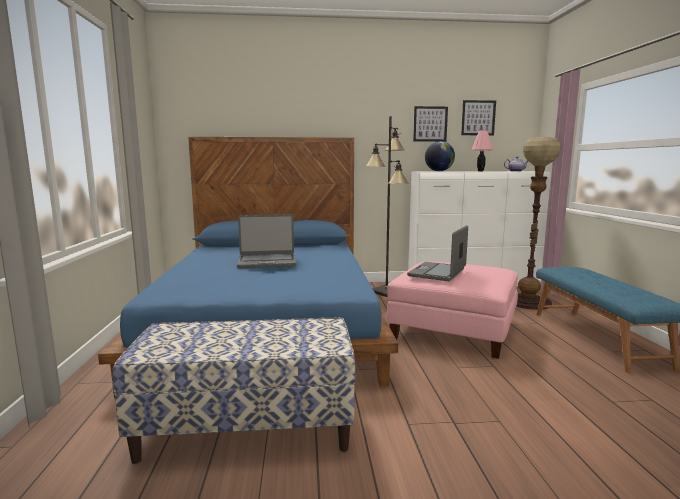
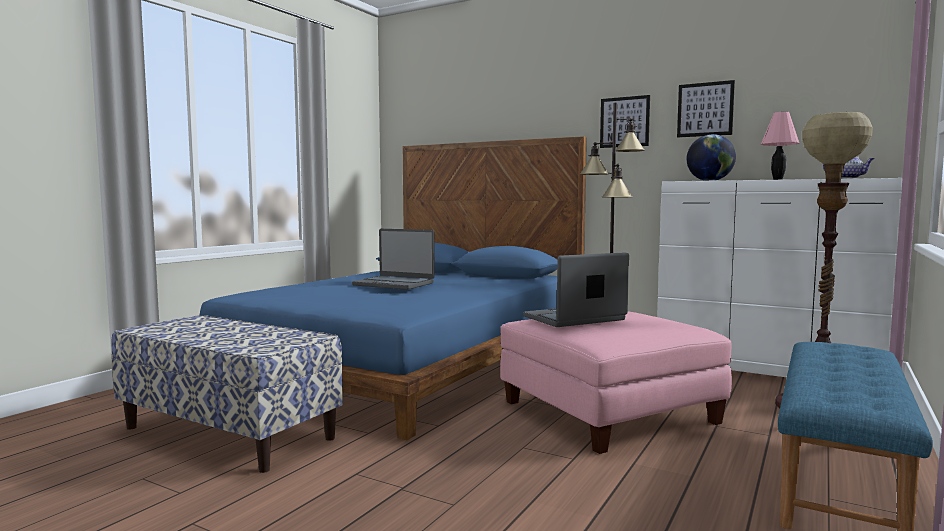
camera: 35 degrees right, 5 degrees down
(478, 118) = (791, 93): picture -> picture (624, 122)

